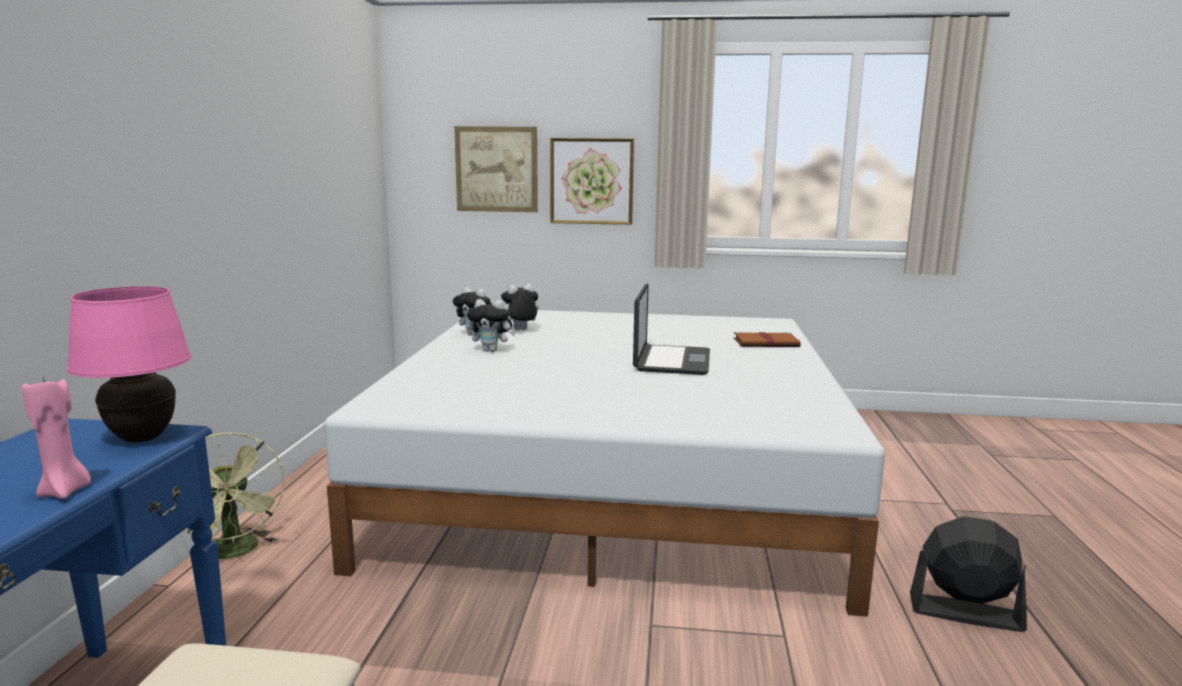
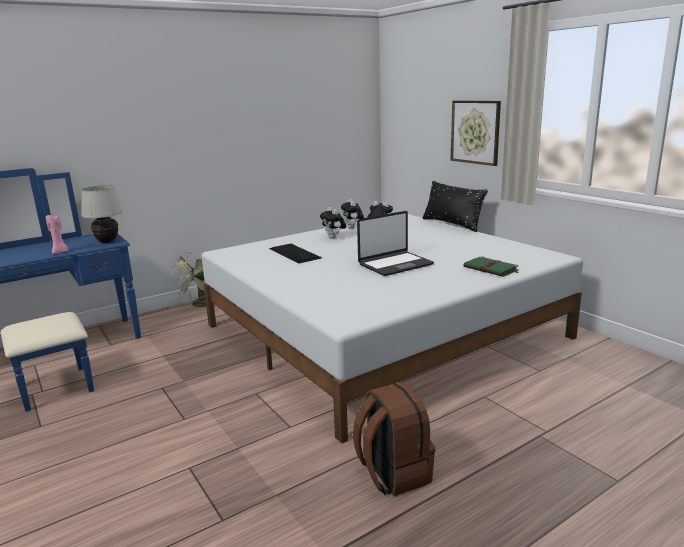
camera: 50 degrees right, 5 degrees up
(143, 439) = (107, 242): pink table lamp -> white table lamp
(496, 169) = (427, 121): picture -> none
(504, 379) = (295, 253): none -> keyboard
(583, 310) = (452, 224): none -> black pillow
(767, 343) = (491, 269): brown book -> green book
(965, 612) = (392, 473): black fan -> brown backpack

